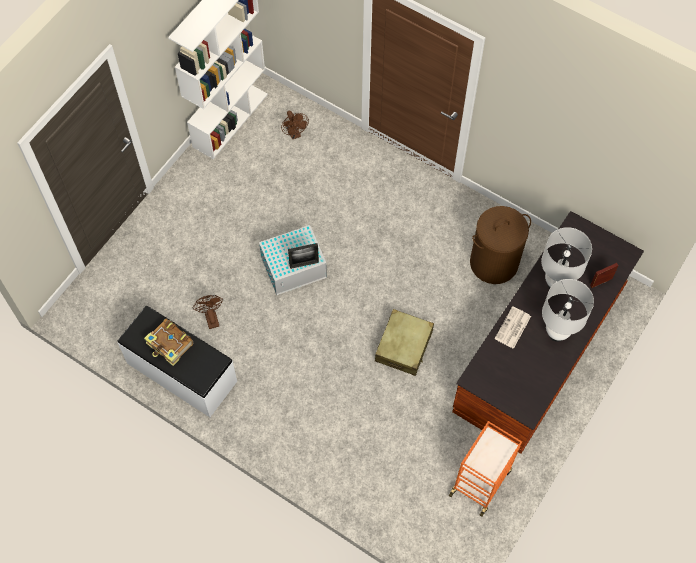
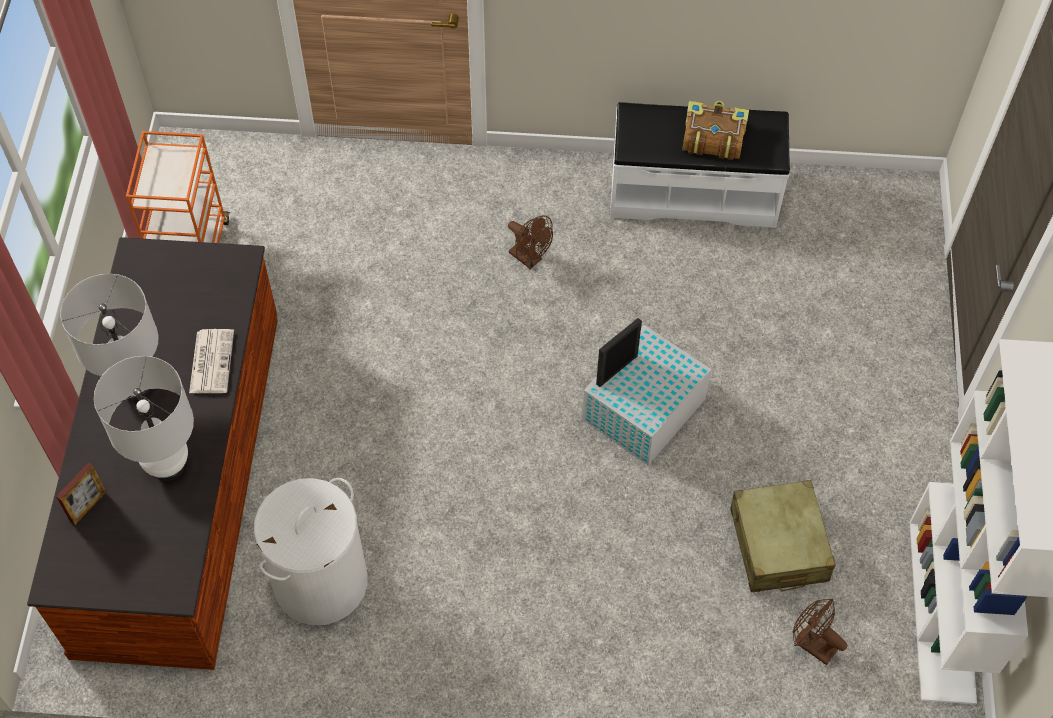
camera: 150 degrees right, 5 degrees down
(211, 317) = (711, 279): brown fan -> brown fan (529, 259)
(404, 346) = (399, 376): beige suitcase -> beige suitcase (778, 545)
(494, 262) = (321, 582): brown laundry basket -> white laundry basket

